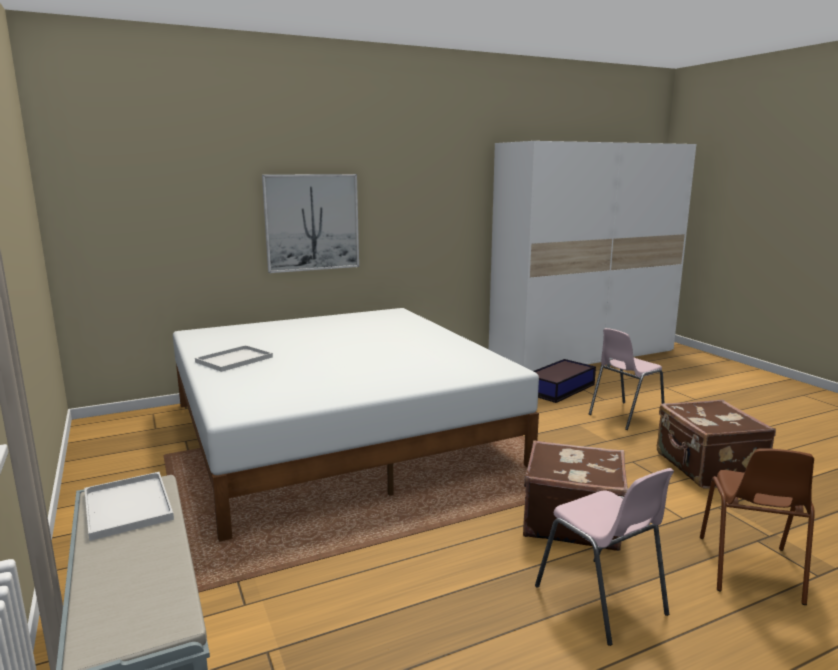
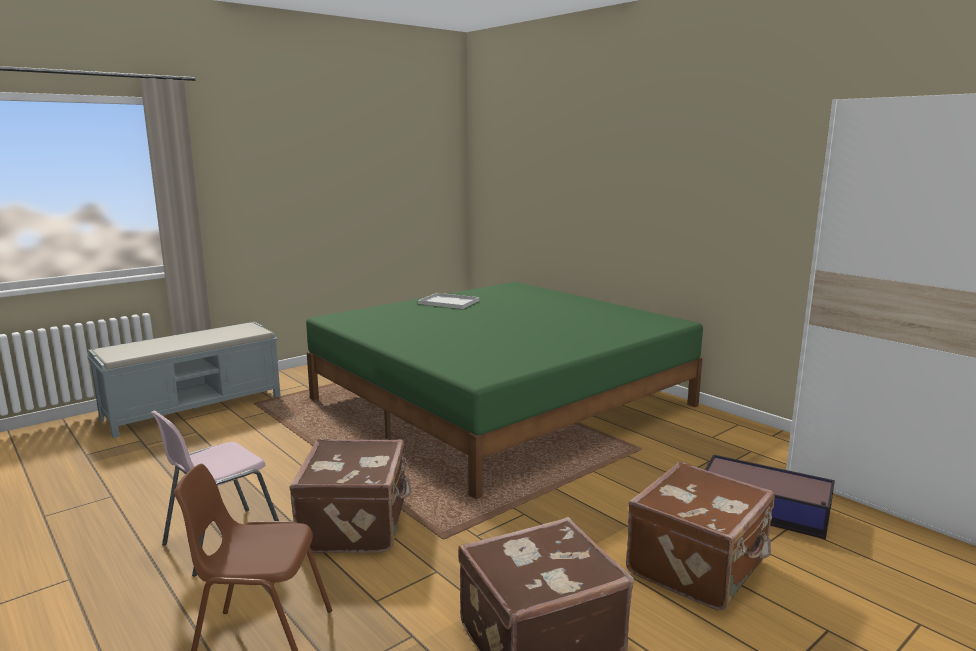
camera: 75 degrees right, 0 degrees up
(129, 507) = (231, 332): white tray -> none
(312, 222) = (626, 202): picture -> none
(339, 432) = (501, 402): white bed -> green bed
(624, 416) = (699, 567): pink chair -> brown suitcase

